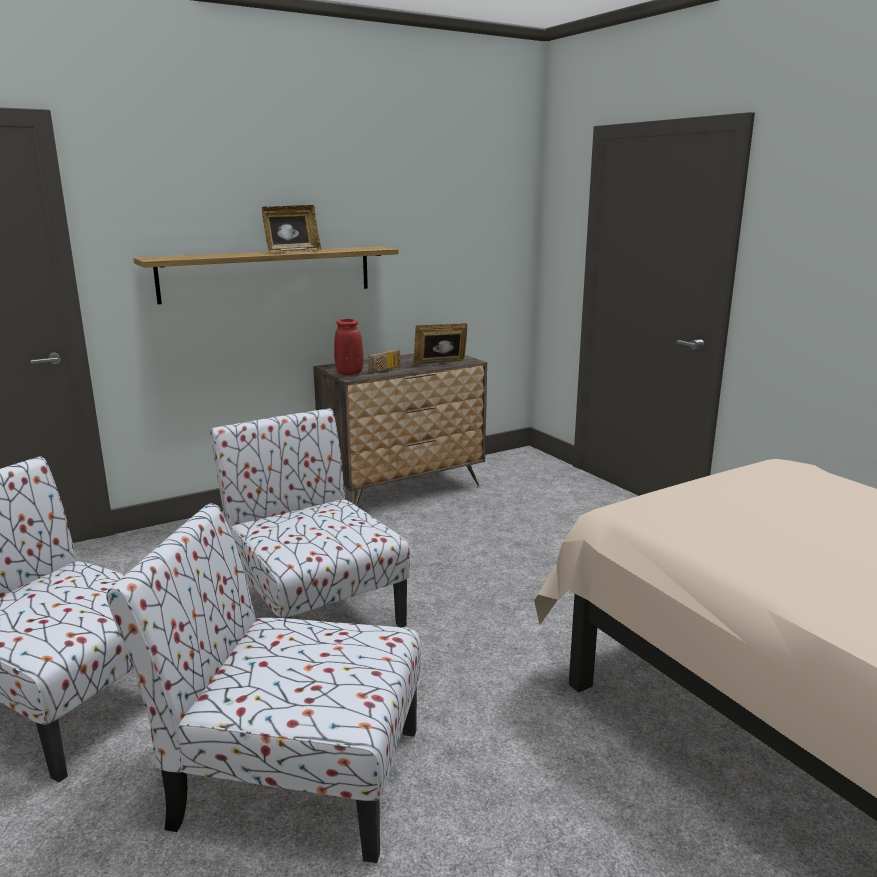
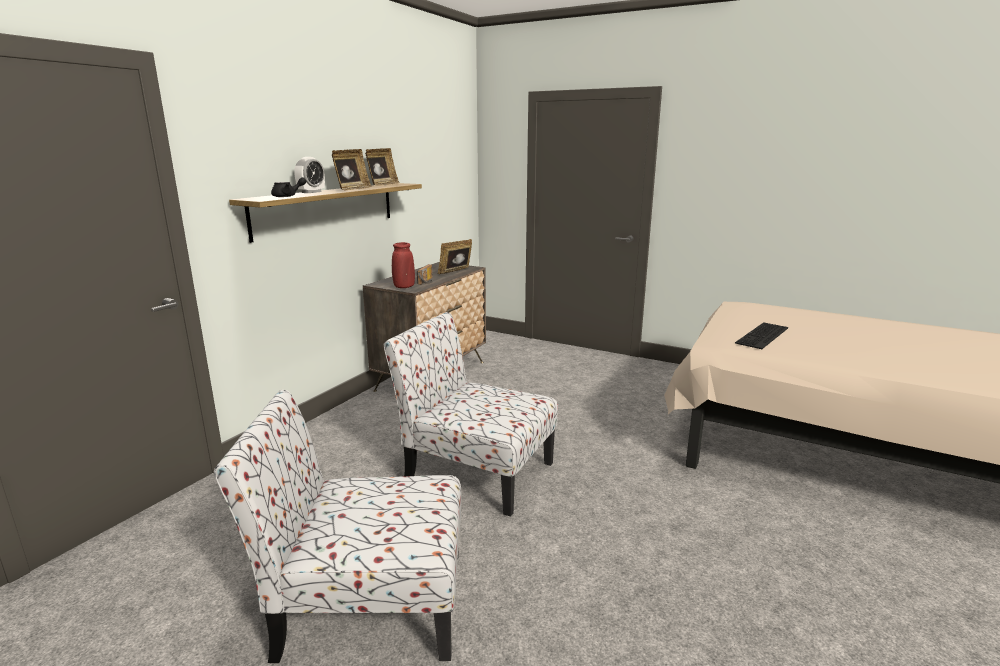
camera: 30 degrees left, 0 degrees up
(193, 257) = (288, 196): none -> black teapot
(236, 253) = (311, 192): none -> alarm clock
(293, 776) = (607, 580): chair -> none
(351, 248) = (382, 184): none -> picture frame
(720, 518) = (764, 336): none -> keyboard

